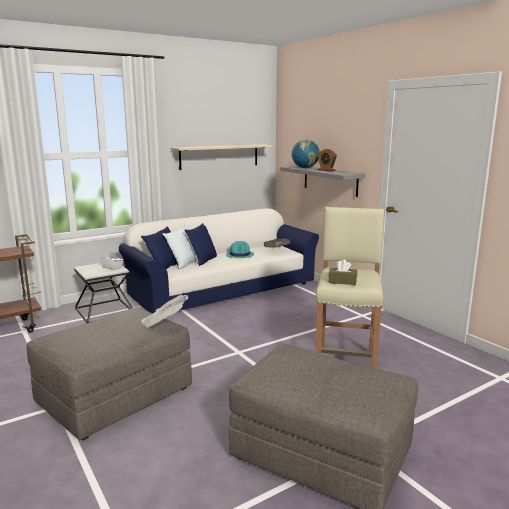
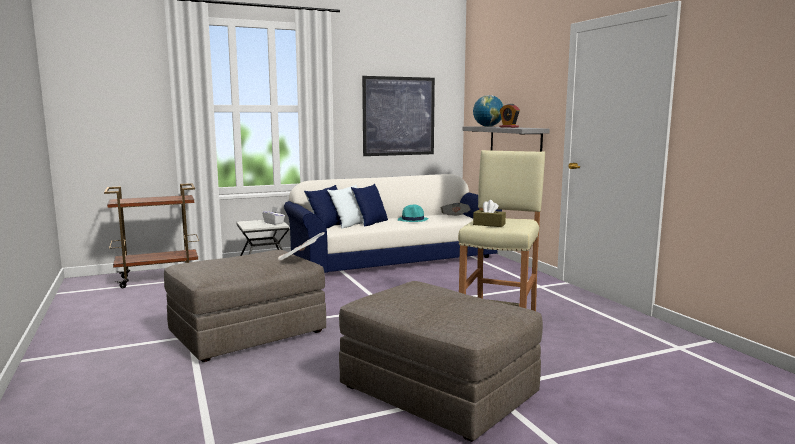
camera: 10 degrees right, 5 degrees down
(219, 156) = (398, 116): beige shelf -> picture

